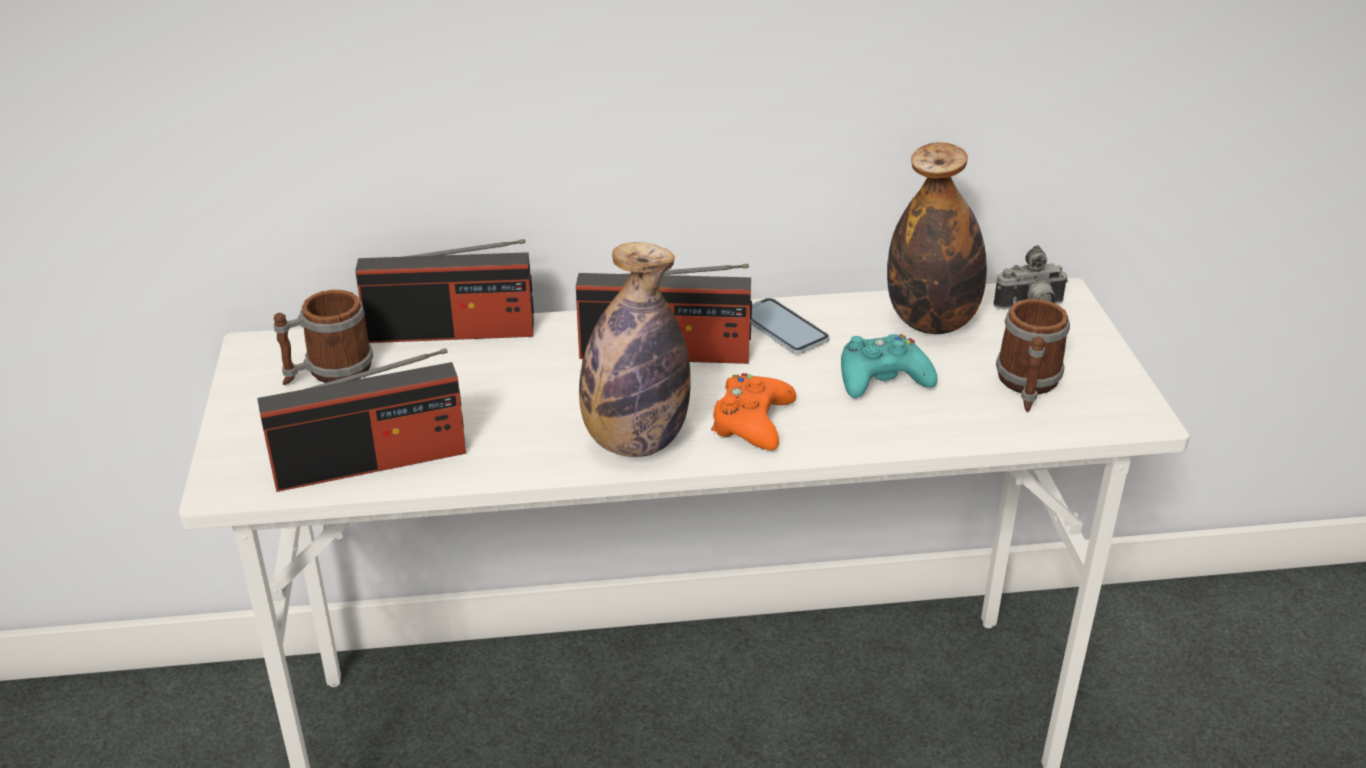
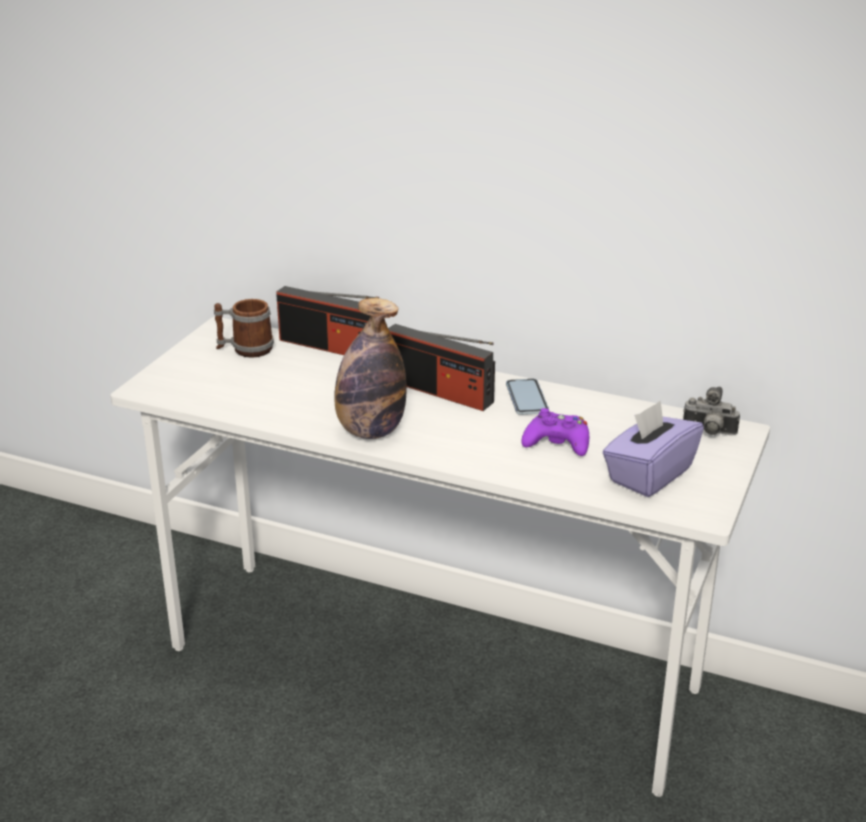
camera: 30 degrees right, 5 degrees down
(371, 462) = (222, 399): radio -> none
(752, 422) = (449, 442): orange game controller -> none
(882, 378) = (557, 443): turquoise game controller -> purple game controller
(931, 322) = (628, 421): bottle -> none
(1027, 386) = (649, 474): mug -> purple tissue box

